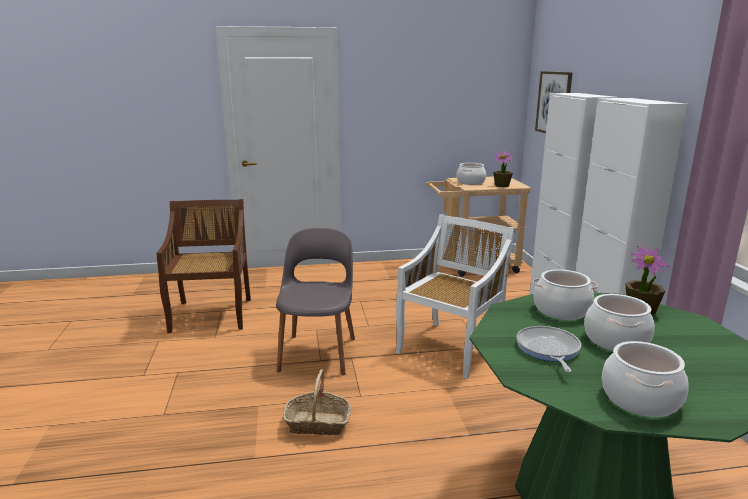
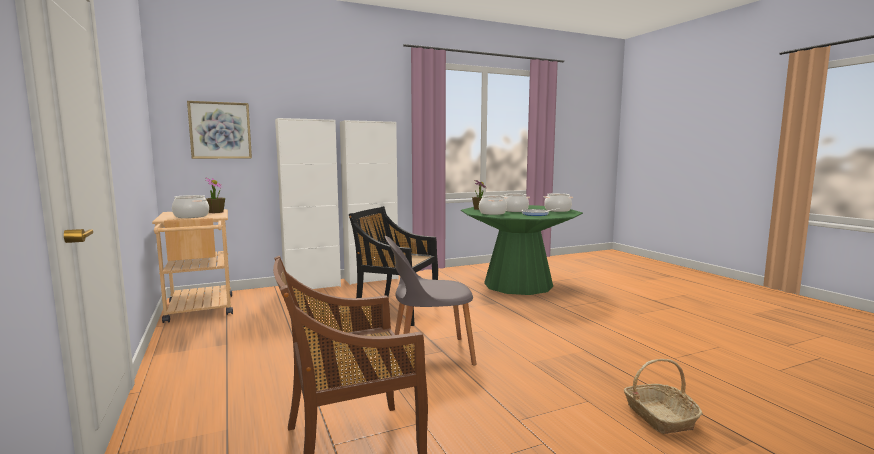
camera: 105 degrees left, 10 degrees down
(318, 423) = (529, 338): basket -> basket (659, 416)
(451, 348) = (396, 311): white chair -> black chair

